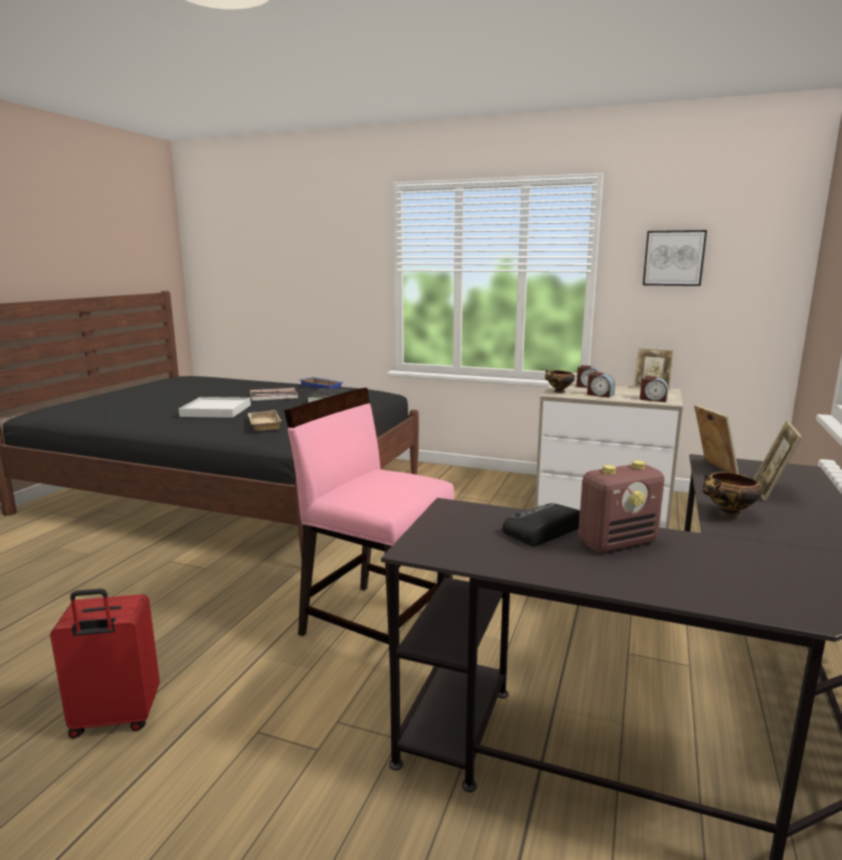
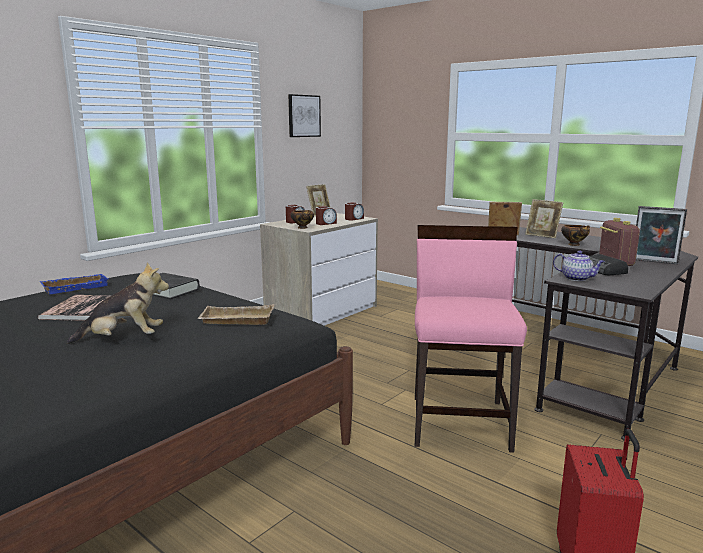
camera: 70 degrees left, 0 degrees up
(216, 410) = (124, 339): white tray -> plush toy
(376, 624) = (460, 422): pink chair -> pink chair turned 135 degrees clockwise
(464, 514) = (577, 278): none -> teapot
(671, 576) = (654, 262): none -> picture frame

